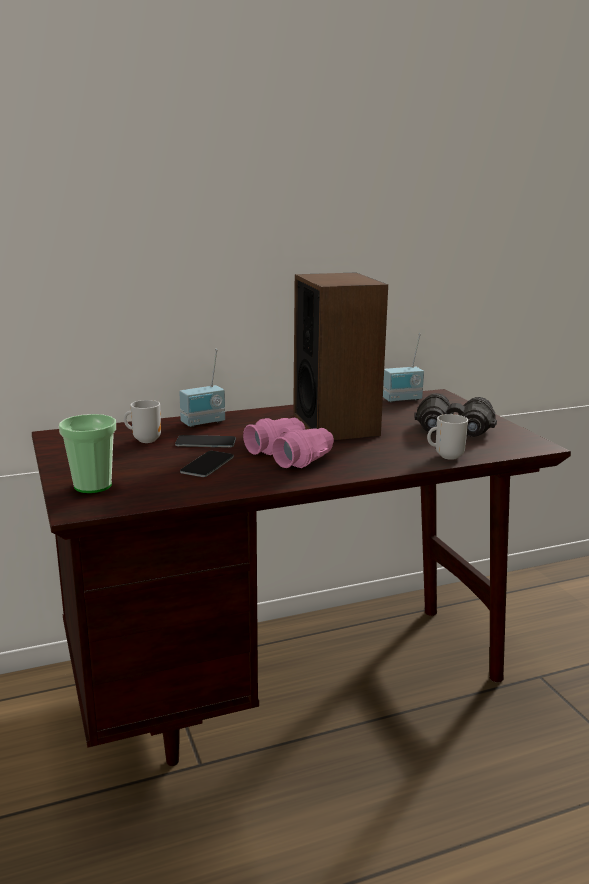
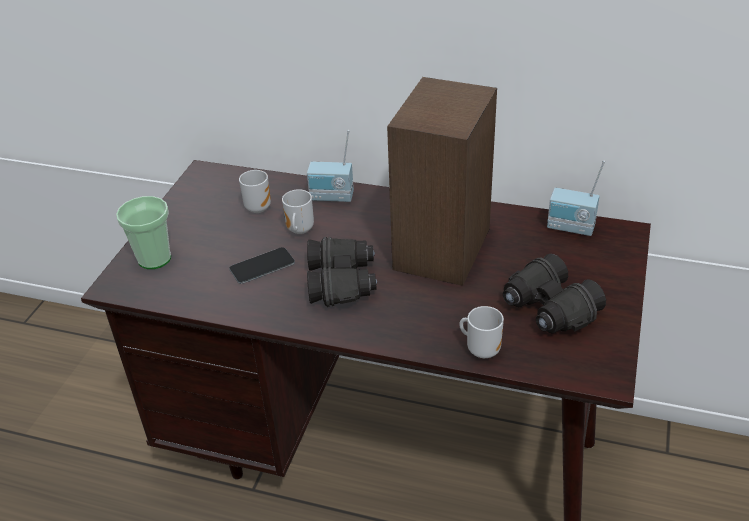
camera: 40 degrees right, 20 degrees up
(205, 442) = (298, 230): phone -> mug
(290, 455) = (342, 282): pink binoculars -> black binoculars

